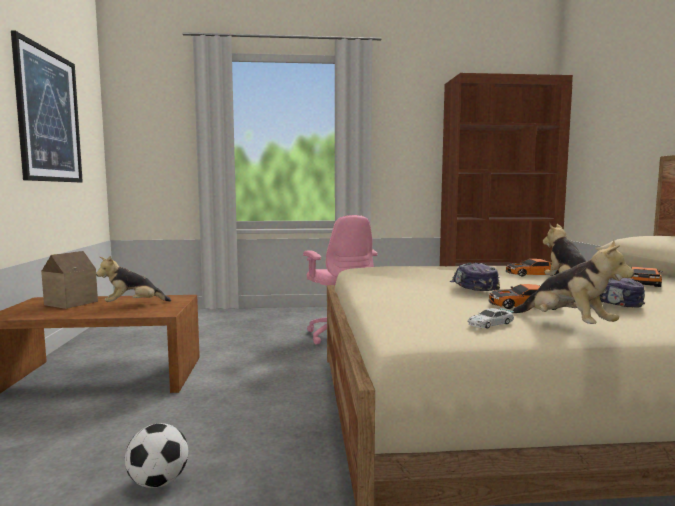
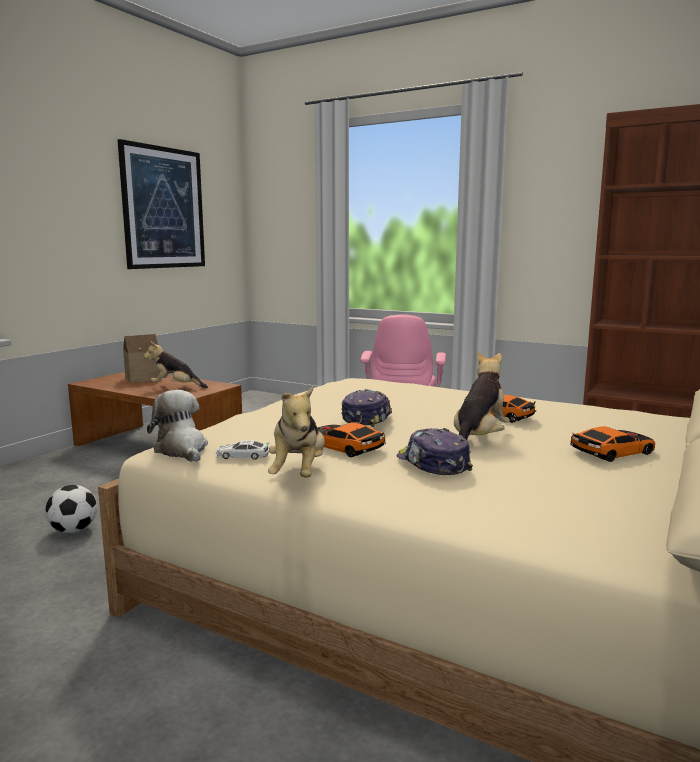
camera: 35 degrees right, 5 degrees up
(428, 331) = (182, 450): none -> plush toy

